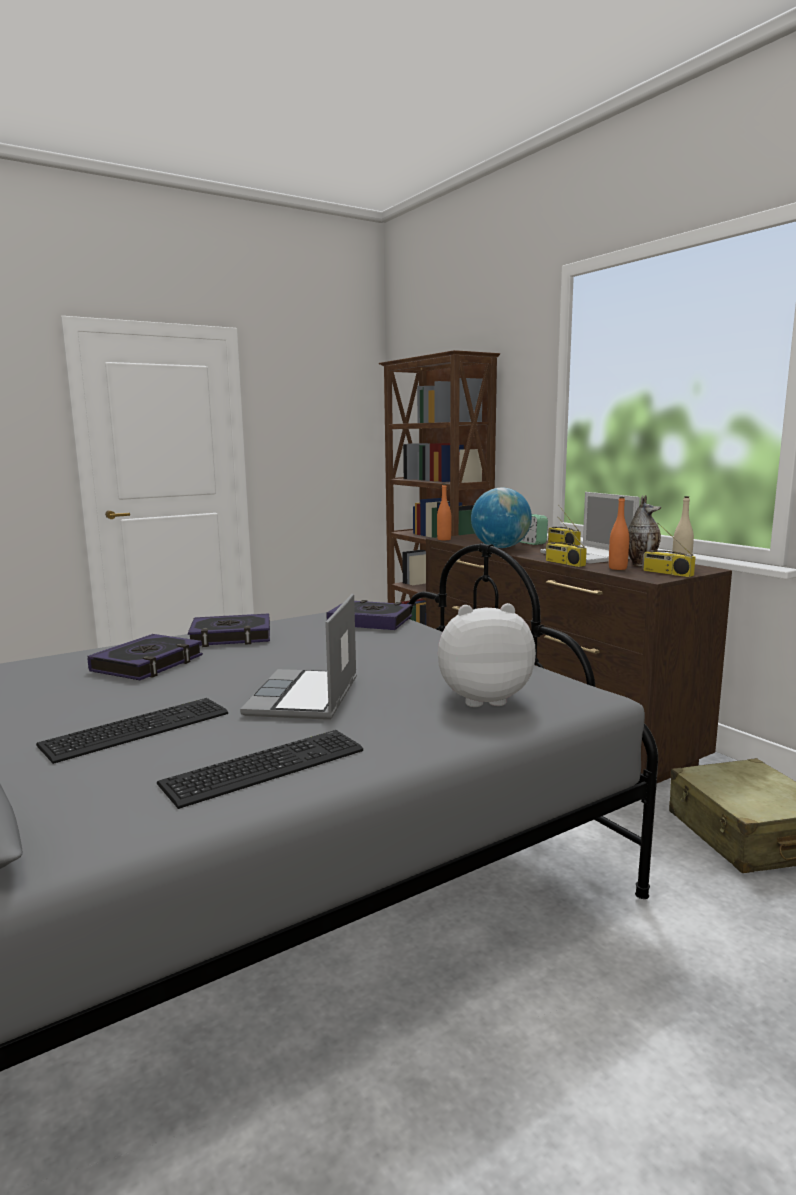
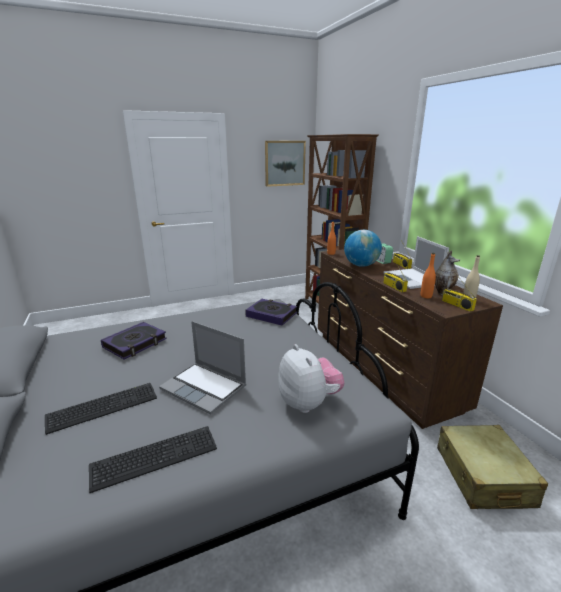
camera: 10 degrees right, 10 degrees up
(231, 637) = (189, 322): book -> none
(305, 698) = (205, 388): laptop -> laptop turned 75 degrees counterclockwise
(338, 414) = (284, 163): none -> picture
(482, 698) = (308, 402): plush toy -> plush toy turned 60 degrees clockwise

